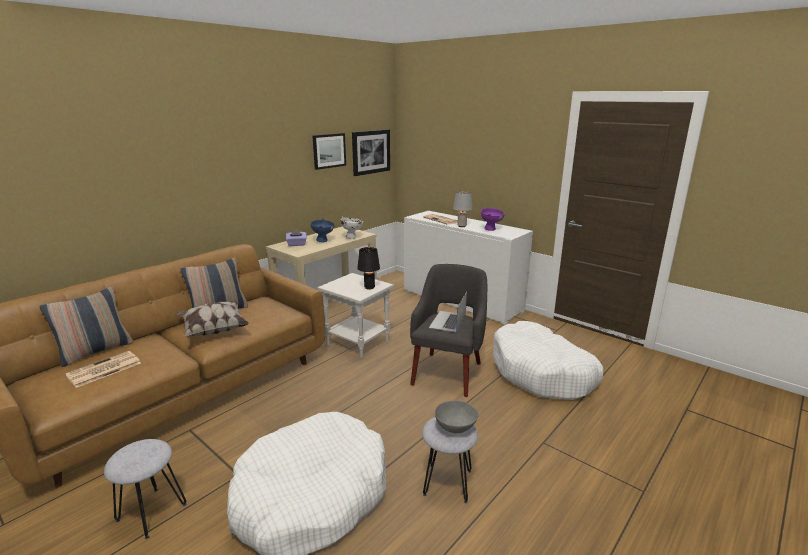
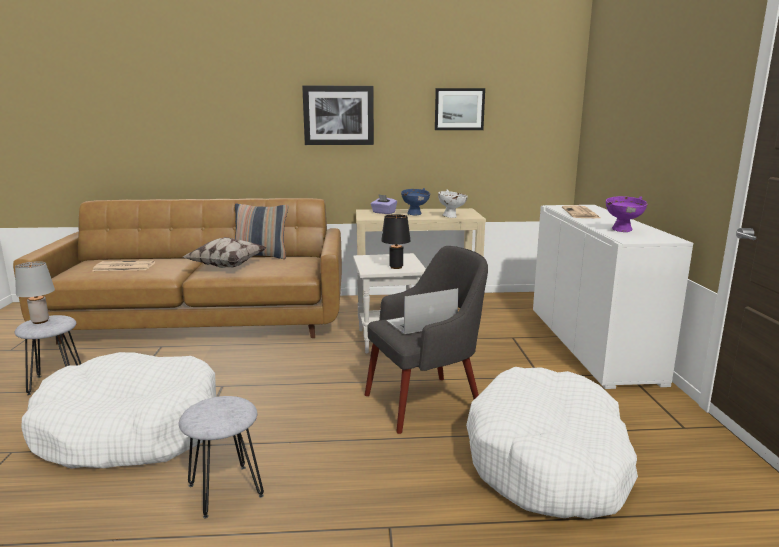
camera: 45 degrees right, 5 degrees down
(96, 351) = (146, 257): pillow -> none
(371, 152) = (531, 117): picture -> picture (338, 115)
(455, 427) = (223, 411): grey bowl -> none
(461, 226) = (589, 221): grey table lamp -> grey table lamp (40, 321)

